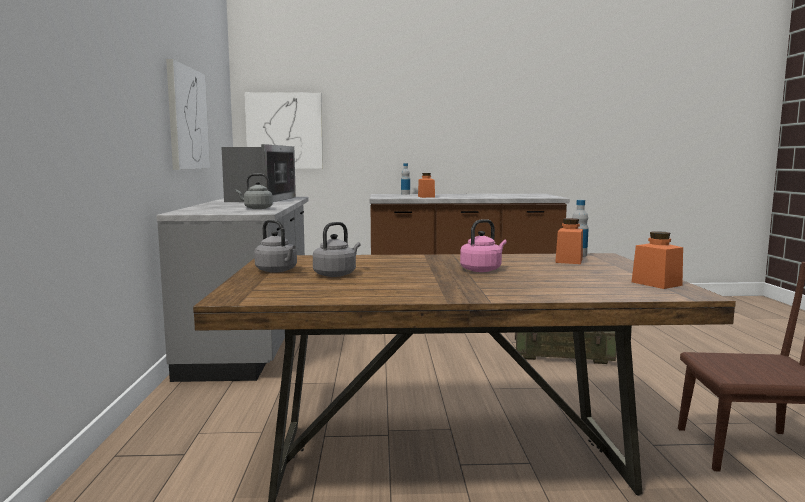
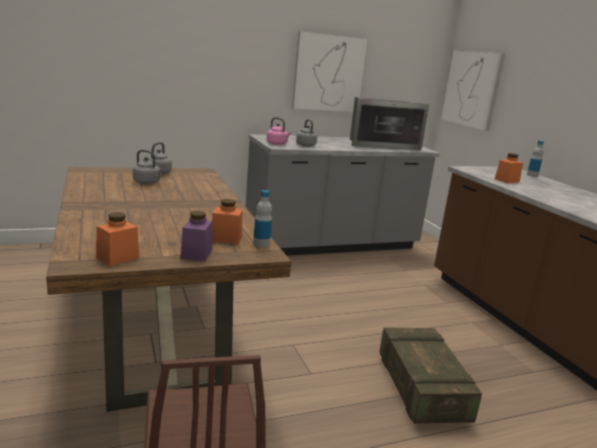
camera: 70 degrees right, 10 degrees up
(482, 270) = (172, 211): pink kettle -> pink kettle (277, 144)
(621, 267) = (196, 254): none -> purple jar

